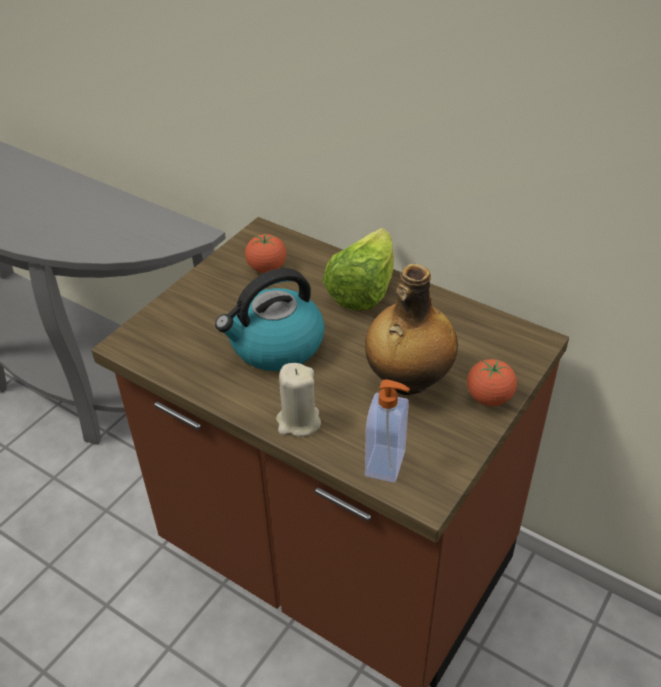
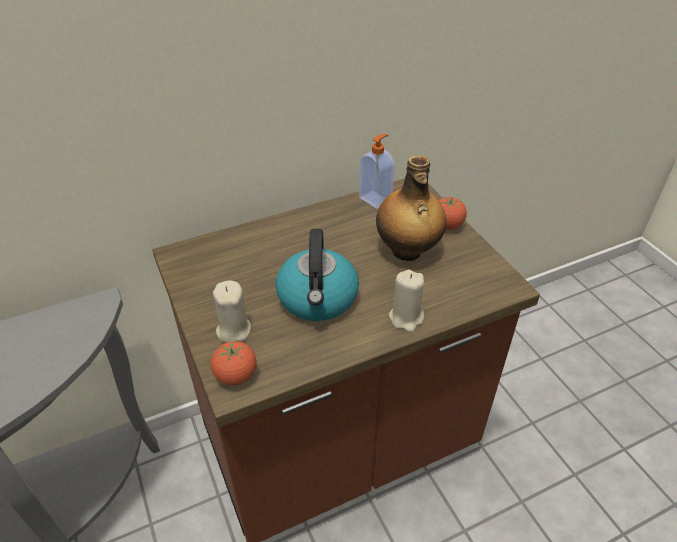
camera: 60 degrees left, 0 degrees up
(194, 311) = (233, 330): none -> beige candle
(267, 268) = (224, 269): tomato -> tomato (236, 375)
(362, 290) = (299, 232): lettuce -> none
(387, 464) = (473, 291): soap dispenser -> soap dispenser (376, 199)

